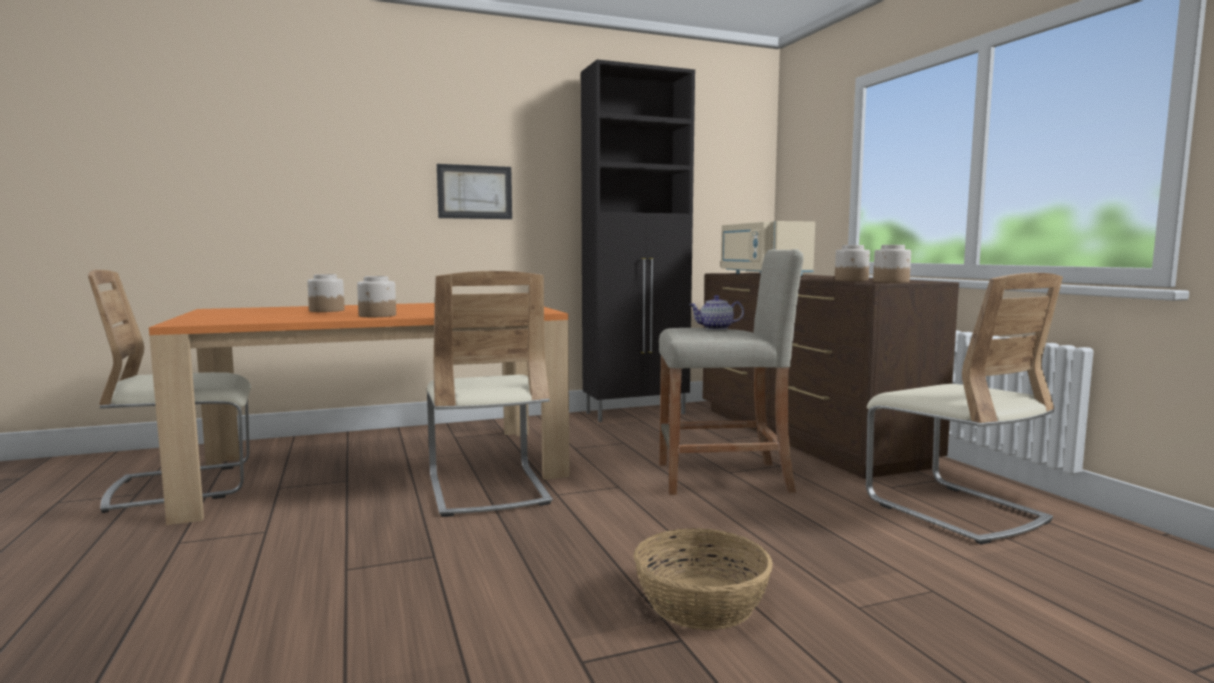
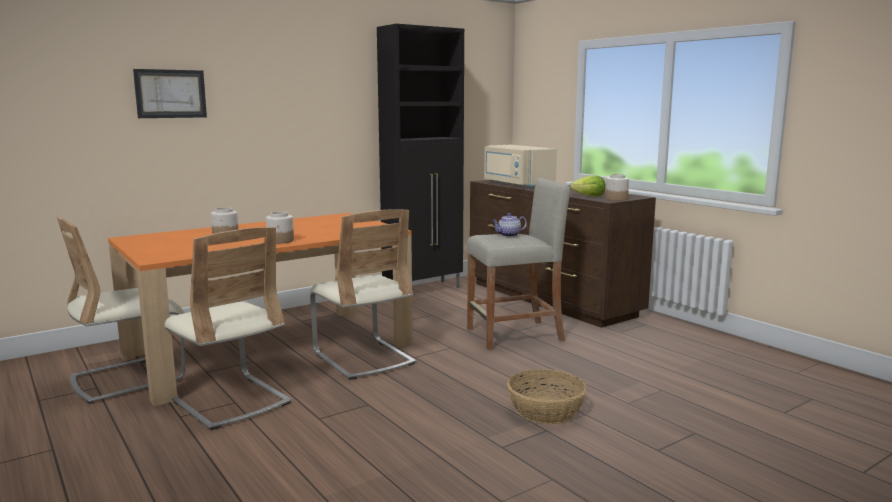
camera: 15 degrees left, 5 degrees up
(475, 192) = (299, 125): picture -> picture (170, 94)
(851, 280) = (589, 196): jar -> lettuce
(954, 510) = (659, 343): beige chair -> beige chair (229, 400)

